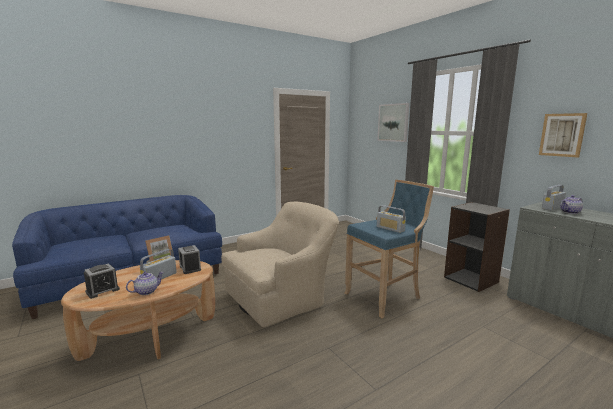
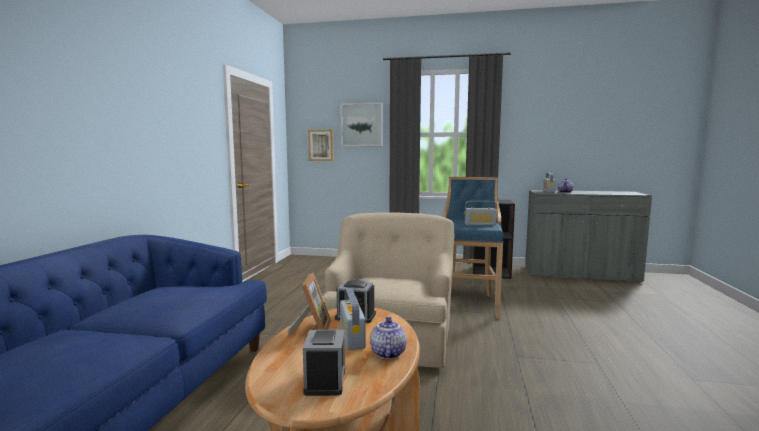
camera: 45 degrees left, 5 degrees down
(562, 135) = (538, 133): picture -> picture (321, 145)

